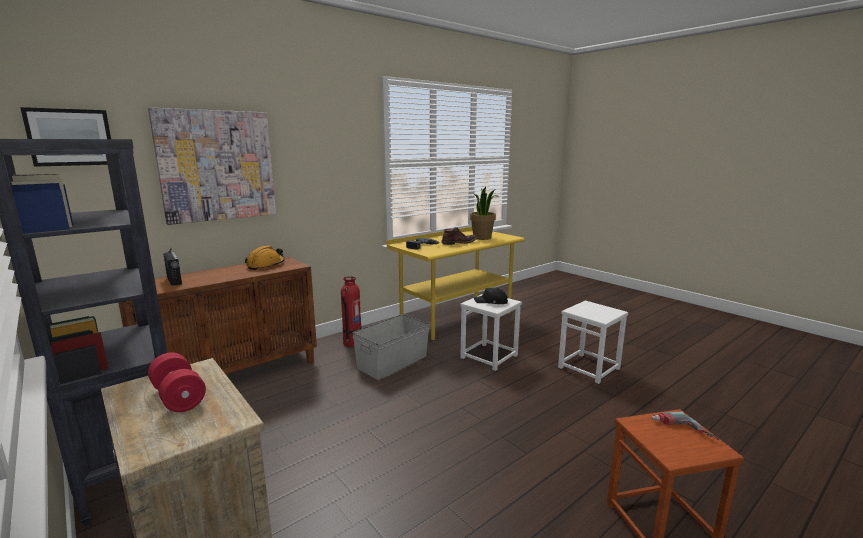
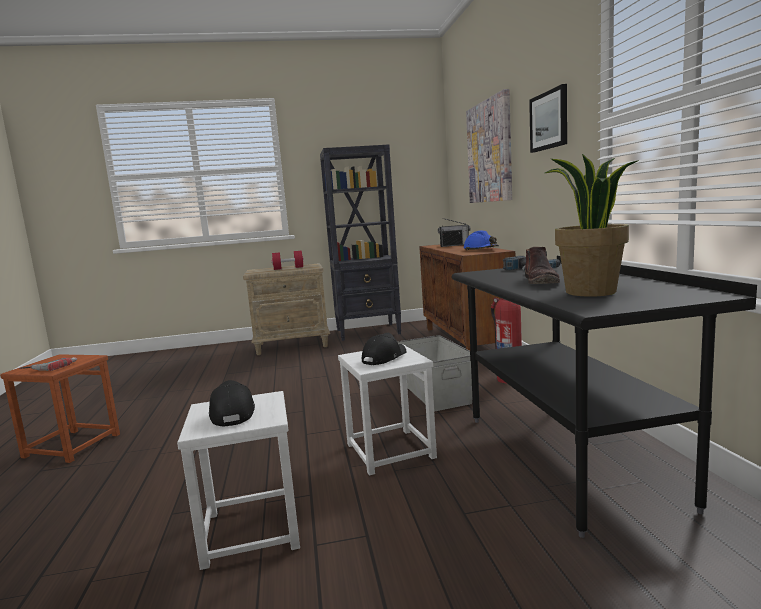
camera: 120 degrees right, 5 degrees down
(70, 137) = (455, 141): picture -> picture (549, 120)
(266, 265) = (481, 250): orange hard hat -> blue hard hat
(456, 320) = (567, 458): yellow desk -> black desk
(596, 311) = (231, 413): none -> black cap

